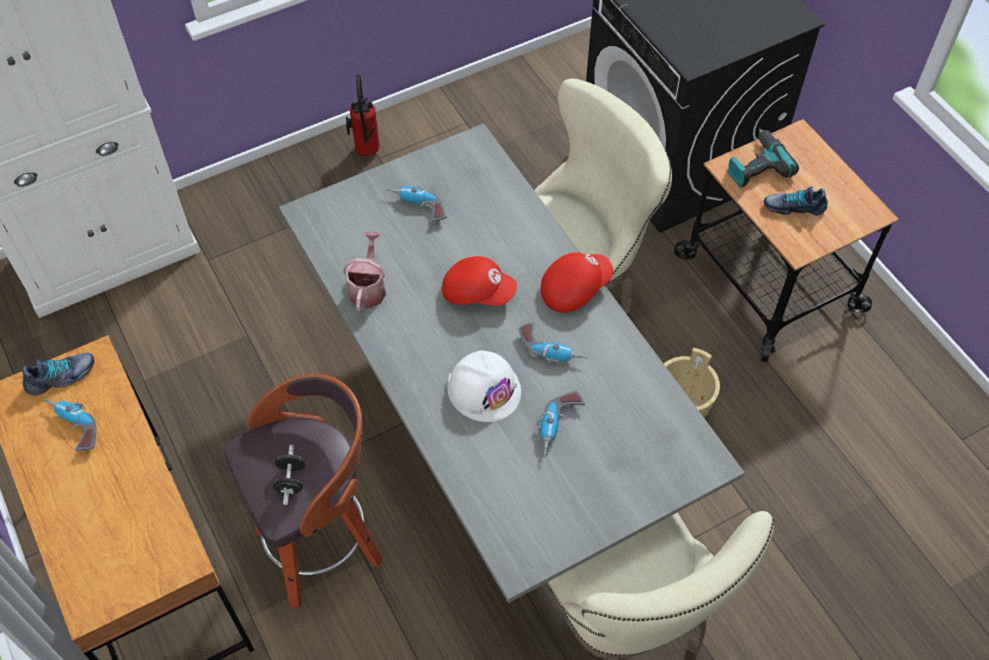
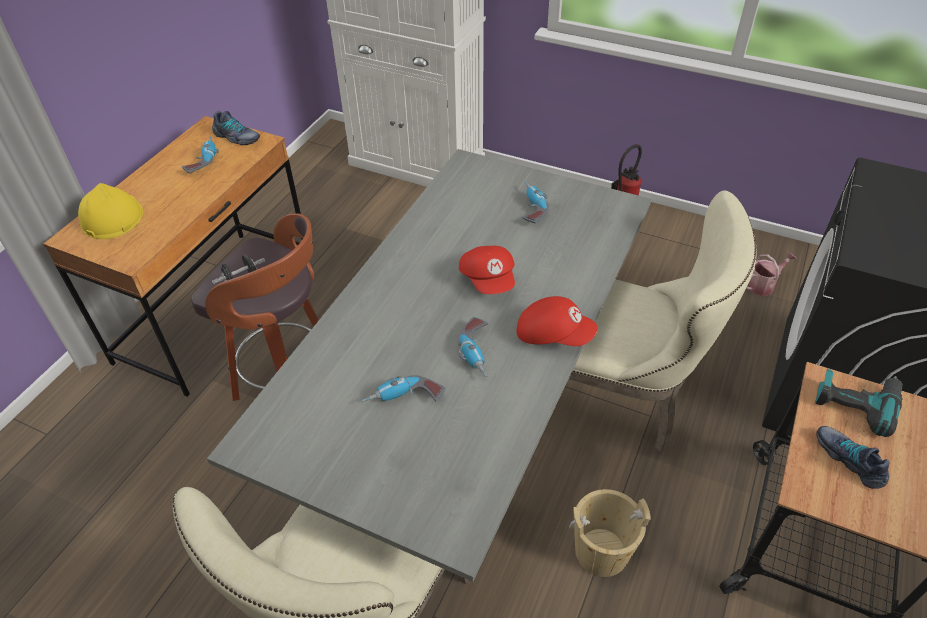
camera: 55 degrees right, 10 degrees down
(93, 556) = (111, 218): none -> yellow hard hat
(368, 287) = (433, 223): watering can -> watering can (763, 284)
(484, 389) = (400, 333): white hard hat -> none

